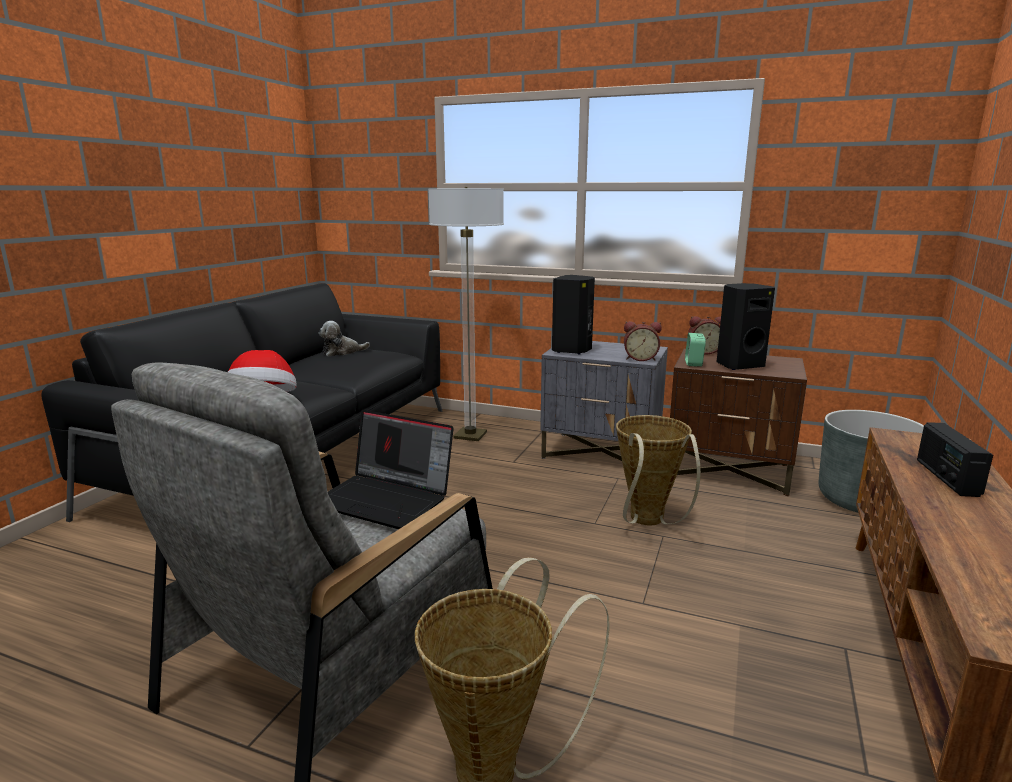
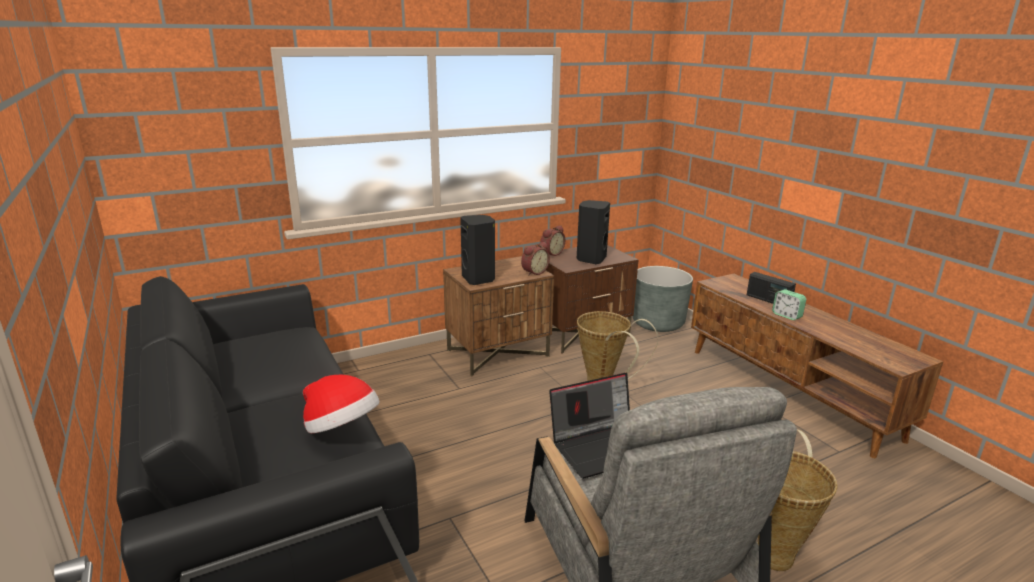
camera: 50 degrees left, 5 degrees up
(342, 352) = (253, 350): plush toy -> none
(470, 435) = (385, 383): floor lamp -> none
(602, 452) = (498, 353): grey nightstand -> brown nightstand
(693, 363) = (568, 266): alarm clock -> alarm clock (787, 315)

